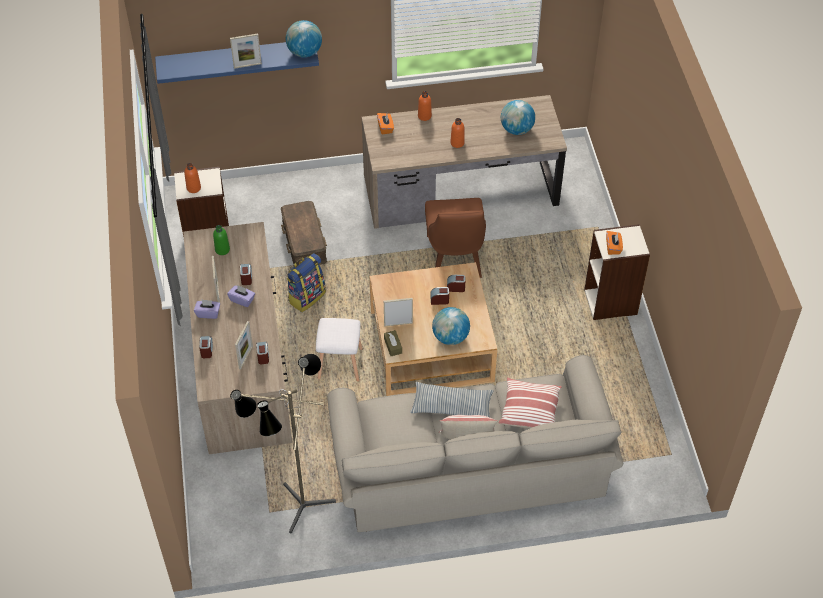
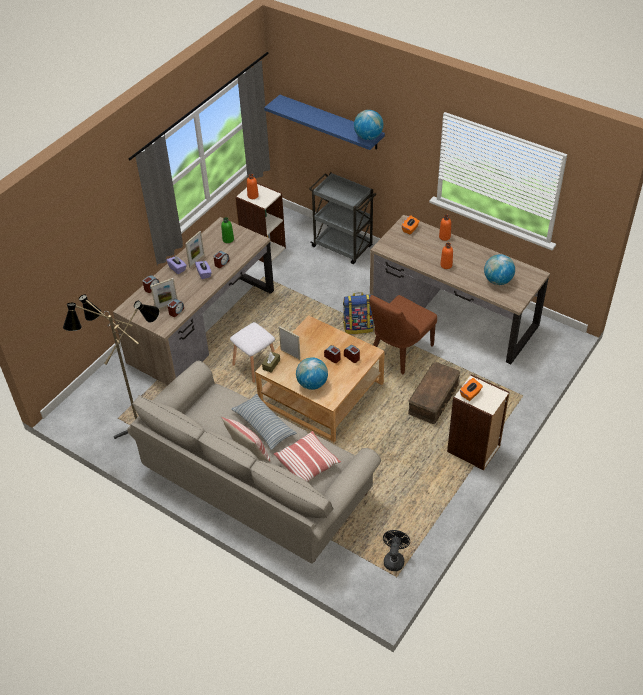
camera: 45 degrees right, 5 degrees down
(247, 65) = (324, 126): picture frame -> none
(286, 190) = (343, 247): none -> grey cart
(305, 241) = (319, 283): brown storage box -> brown storage box (434, 399)
(306, 296) = (282, 314): backpack -> backpack (358, 326)
(653, 441) = (394, 559): none -> black fan

